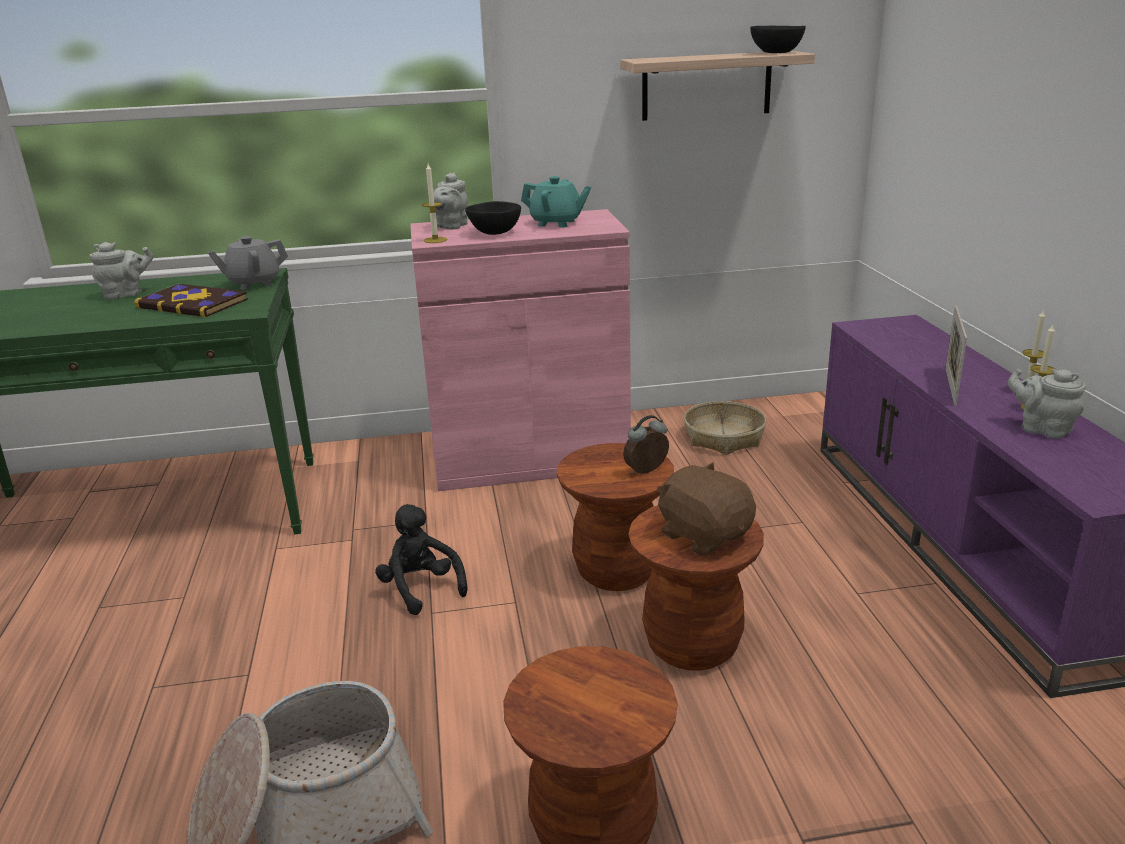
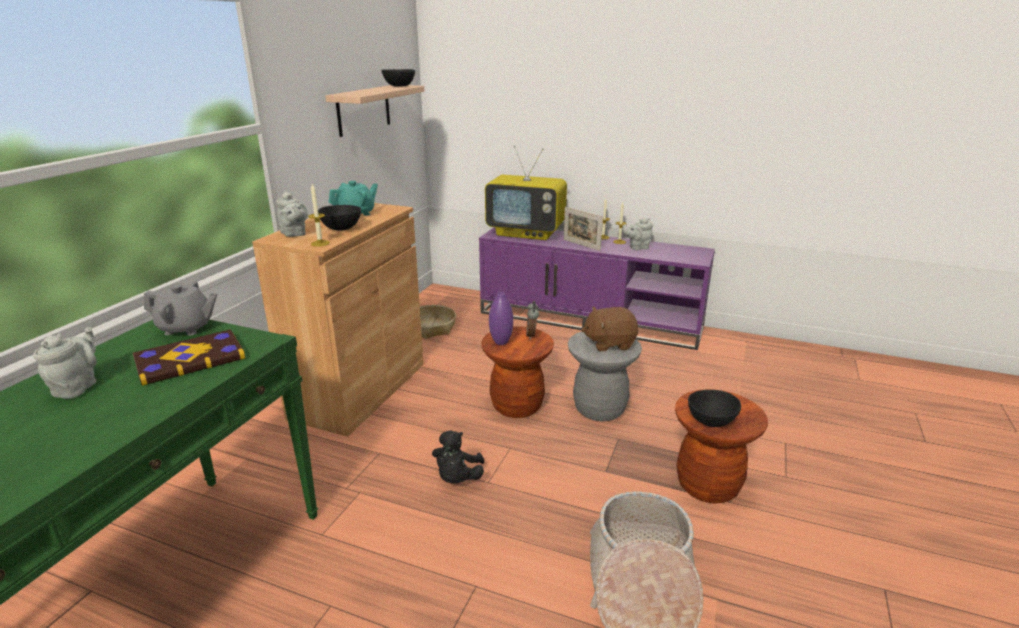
camera: 60 degrees left, 0 degrees up
(253, 283) = (186, 328): grey teapot -> grey teapot turned 90 degrees counterclockwise
(421, 589) = (457, 478): black plush toy -> black plush toy turned 75 degrees counterclockwise
(529, 458) = (359, 390): pink cabinet -> brown cabinet
(548, 698) = (712, 421): none -> black bowl
(598, 458) = (501, 342): none -> purple vase
(692, 644) = (599, 409): brown stool -> grey stool
(916, 340) = (527, 233): none -> television

